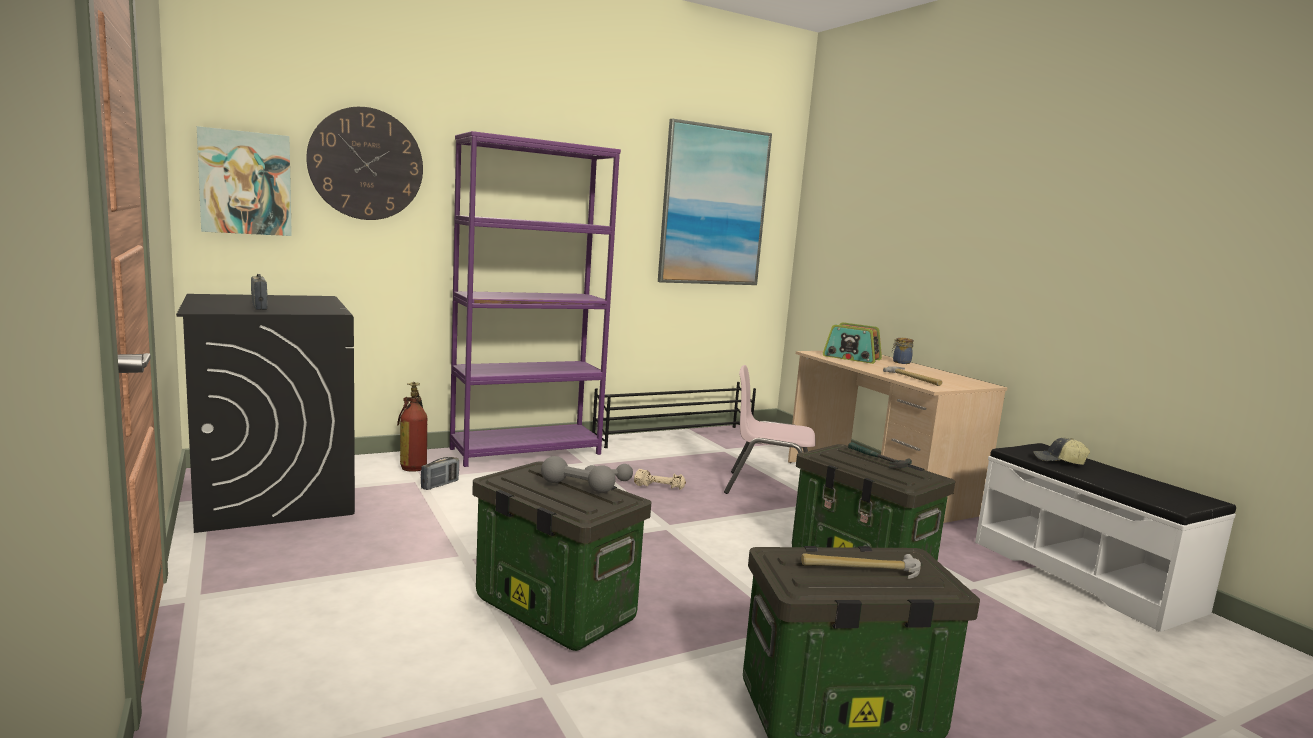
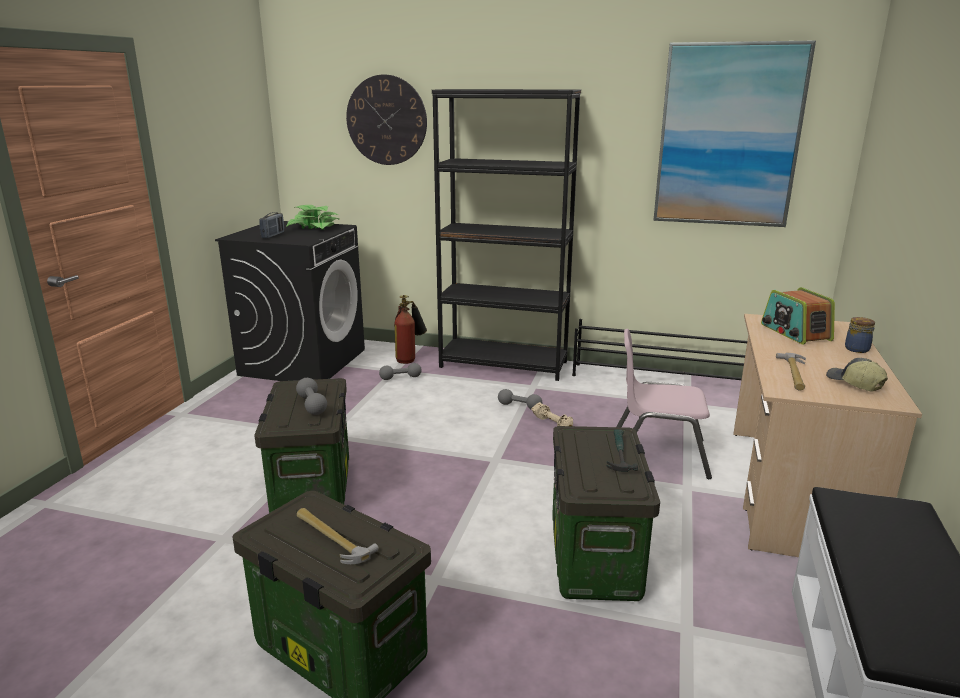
camera: 45 degrees right, 10 degrees up
(245, 183) = (313, 141): picture -> none
(287, 298) = (314, 227): none -> potted plant
(440, 485) = (400, 378): radio -> grey dumbbell
(526, 451) = (504, 364): purple bookcase -> black bookcase
(770, 488) = (658, 454): pink chair -> pink chair turned 45 degrees counterclockwise
(1058, 461) = (871, 531): cap -> cap (854, 383)

